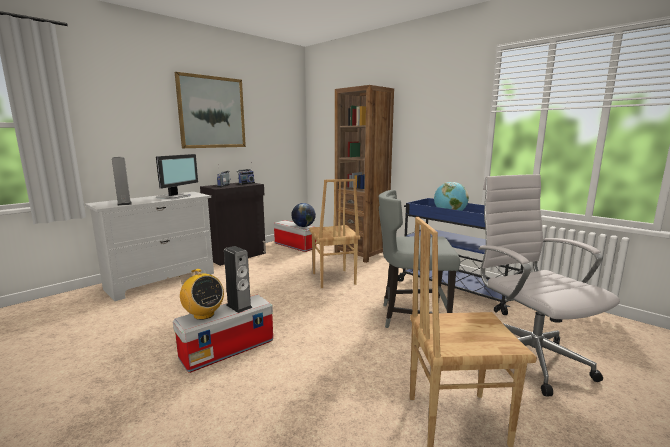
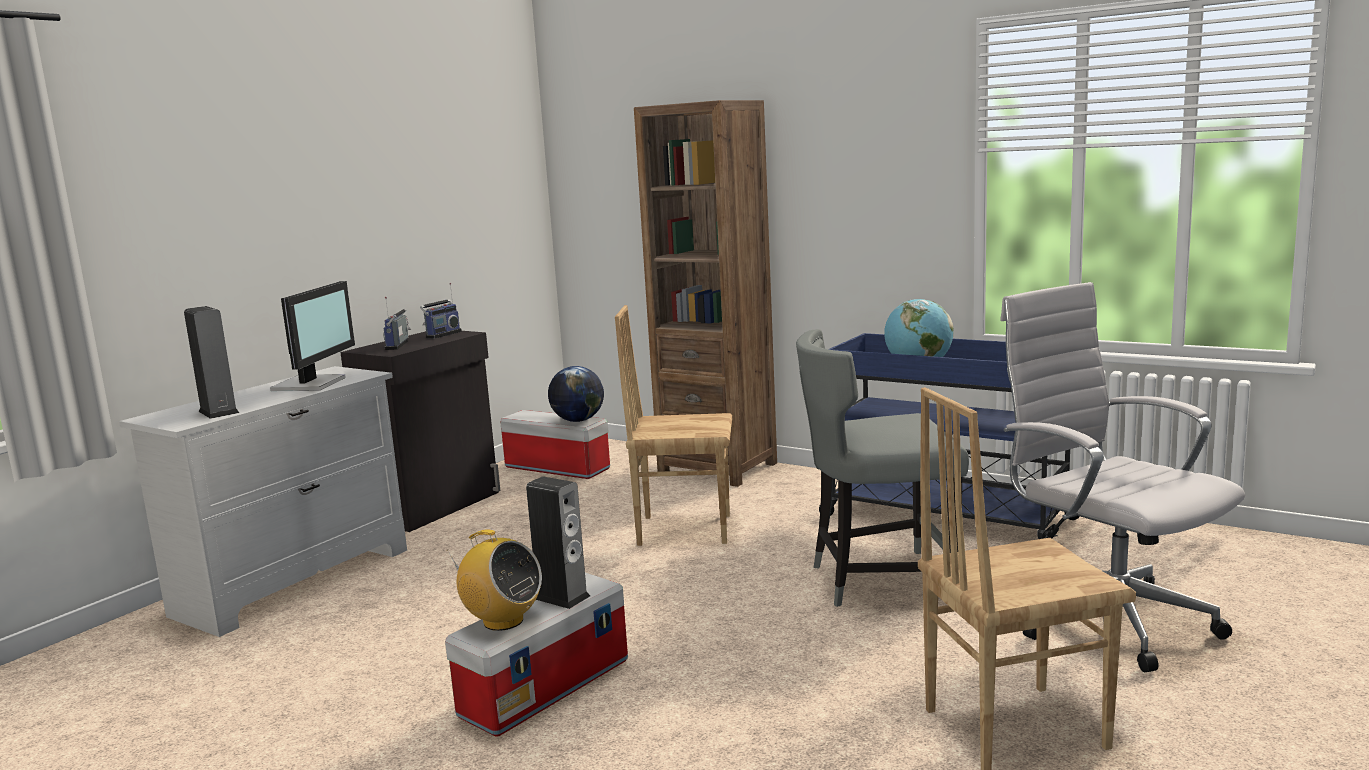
camera: 10 degrees left, 0 degrees up
(212, 112) = (352, 176): picture -> none
(333, 279) = (683, 529): brown chair -> brown chair turned 120 degrees clockwise

